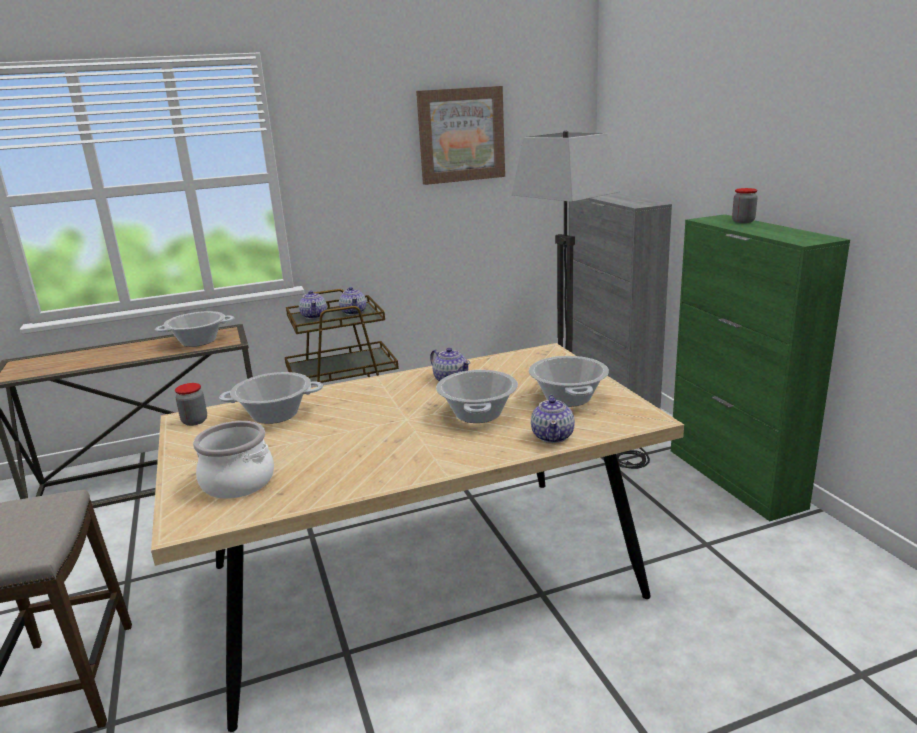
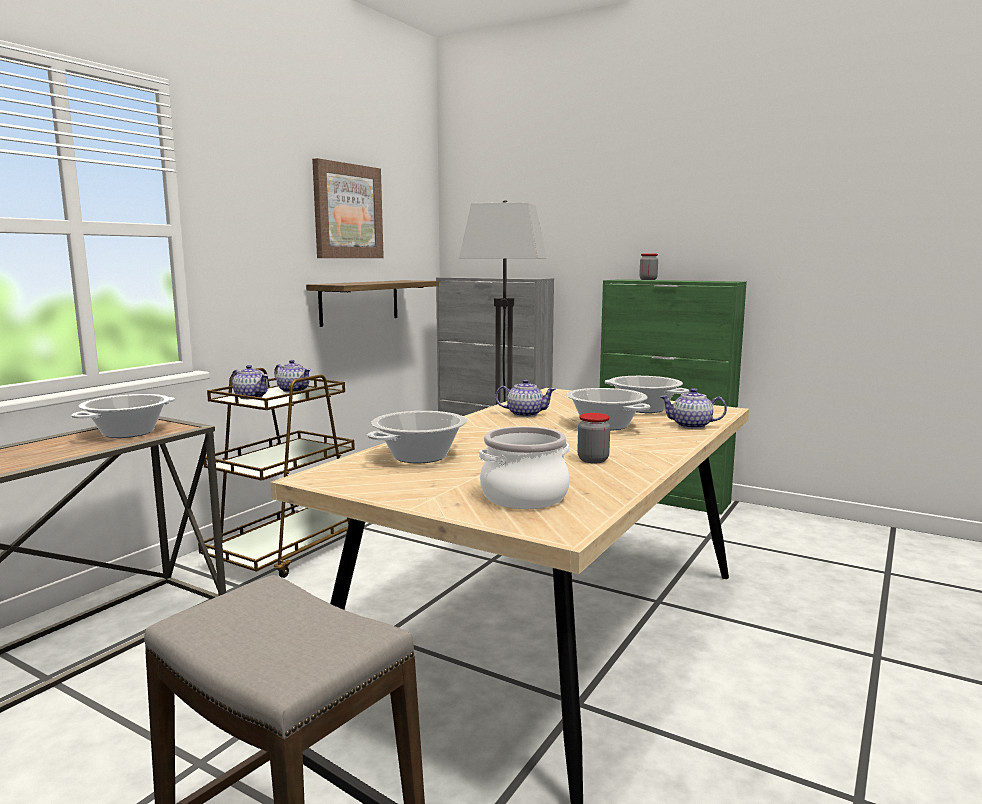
camera: 40 degrees left, 10 degrees down
(195, 421) = (335, 476): jar -> jar (593, 460)
(477, 221) = (359, 302): none -> shelf
(553, 436) = (692, 426): teapot -> teapot turned 135 degrees clockwise

